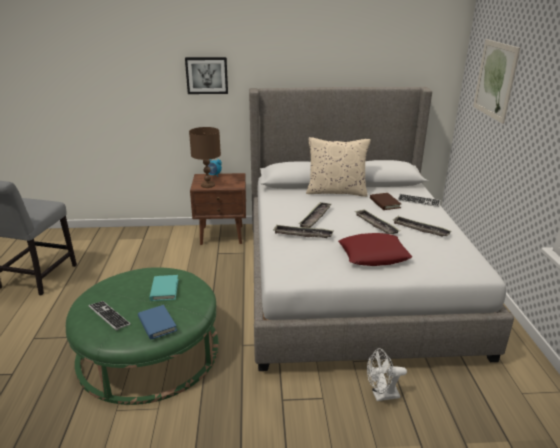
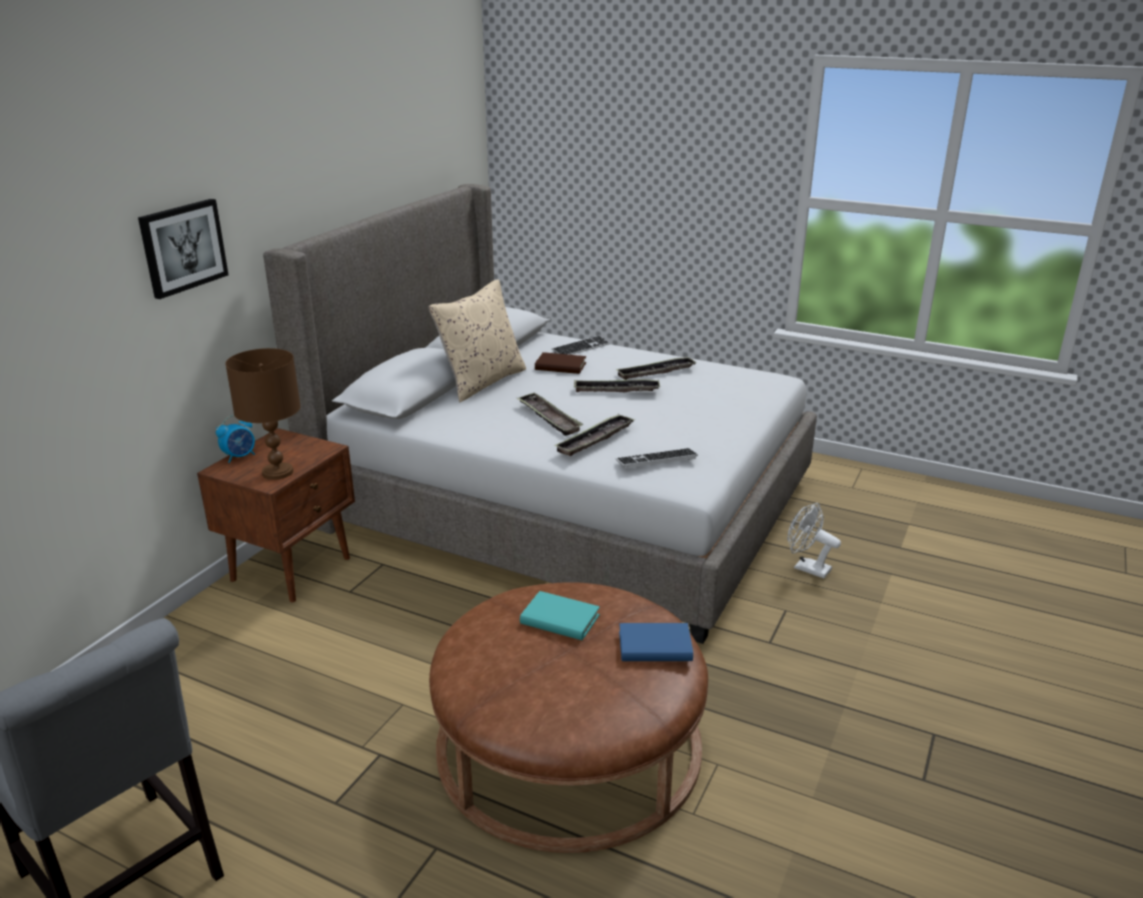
camera: 60 degrees left, 0 degrees up
(109, 316) = (590, 693): keyboard -> keyboard (656, 459)
(149, 350) = (569, 743): green ottoman -> brown ottoman
(373, 255) = (691, 416): red pillow -> none
(381, 395) = (806, 568): white fan -> white fan turned 105 degrees clockwise
(495, 80) = (585, 152): picture -> none

